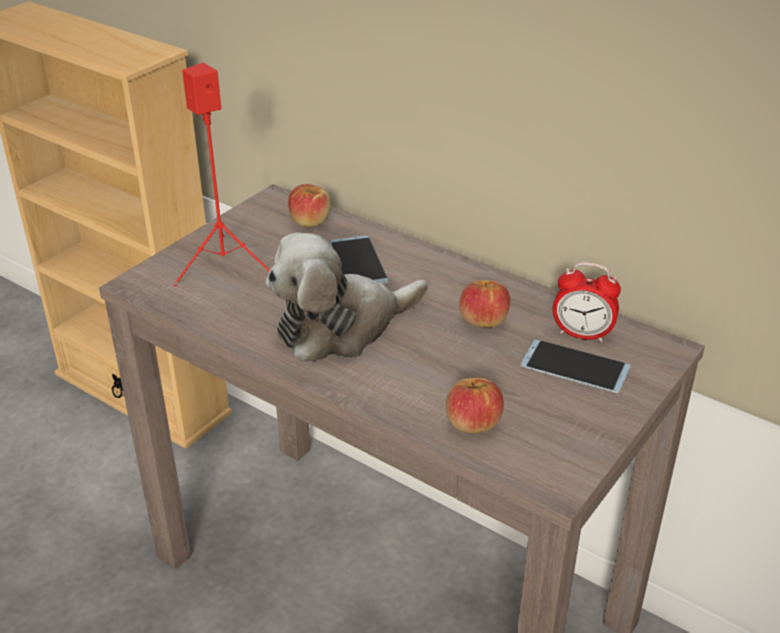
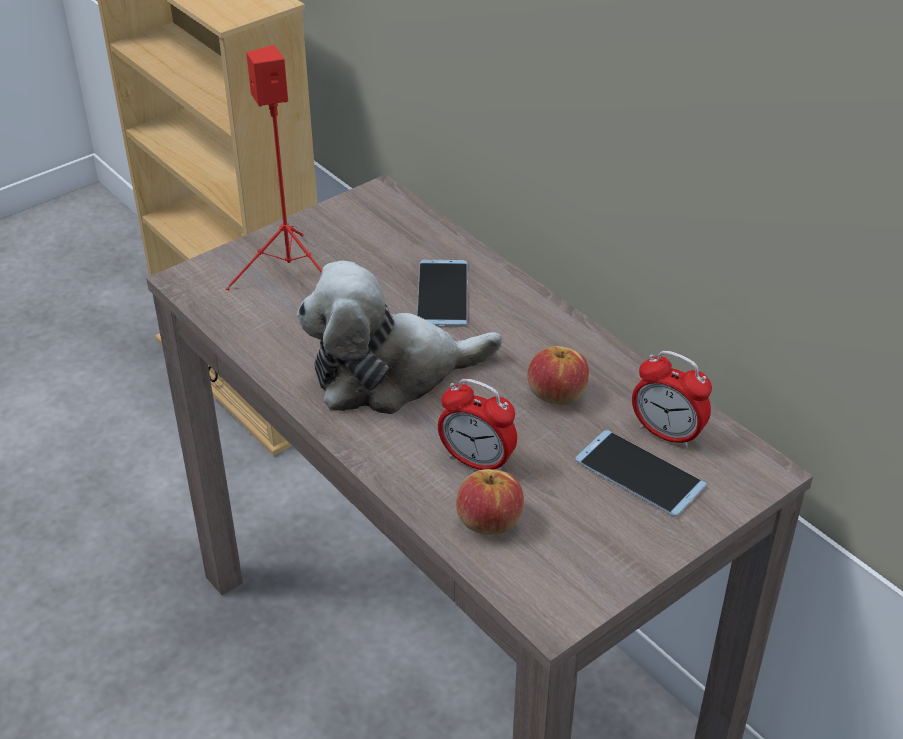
camera: 15 degrees right, 5 degrees up
(310, 221) = (408, 231): apple -> none
(442, 380) = (477, 461): none -> alarm clock

